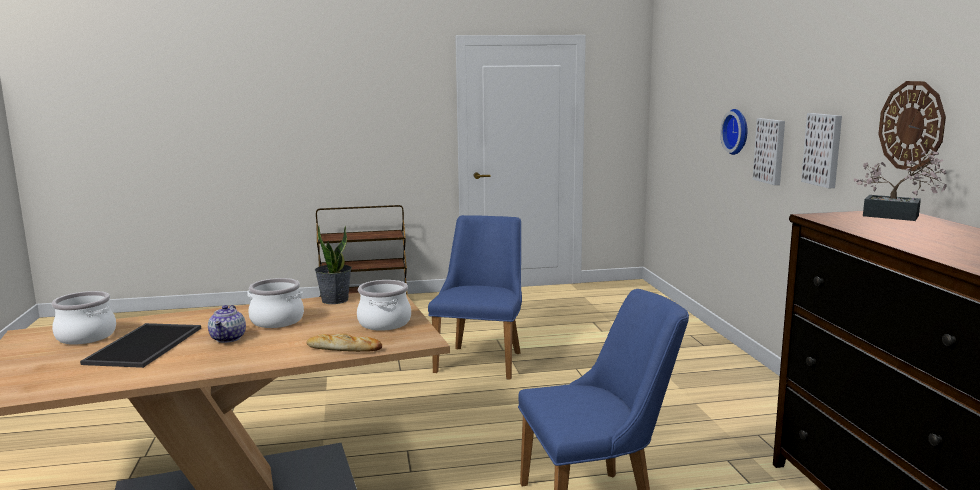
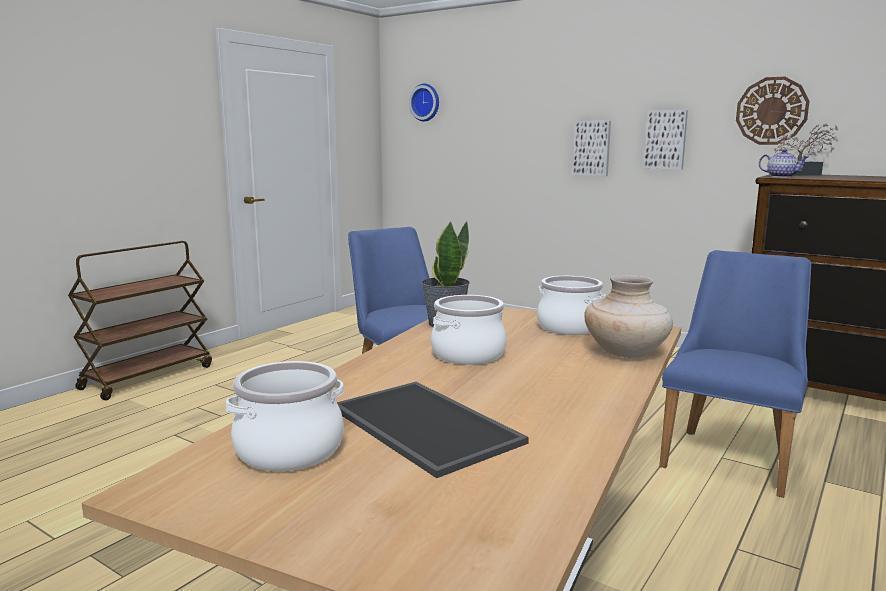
camera: 45 degrees left, 0 degrees up
(228, 338) = (489, 383): teapot -> teapot (781, 177)
(344, 348) = (626, 353): bread -> beige vase
(737, 131) = (540, 136): wall clock -> wall clock (426, 102)

